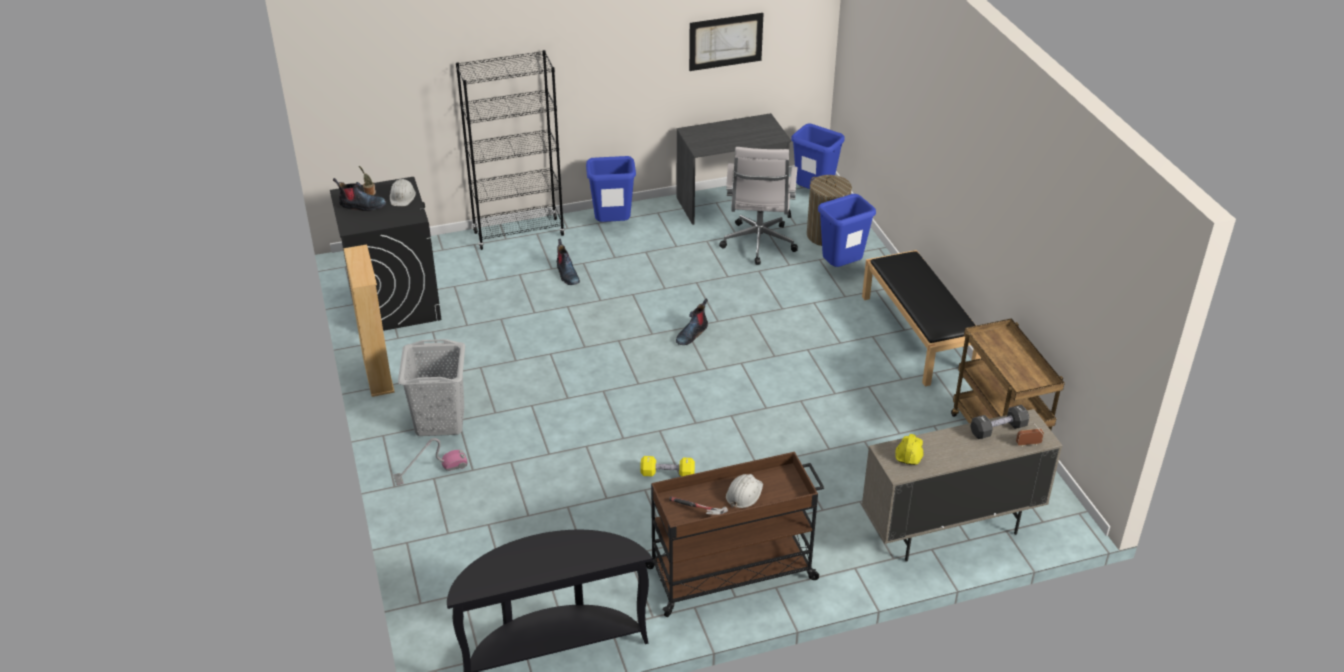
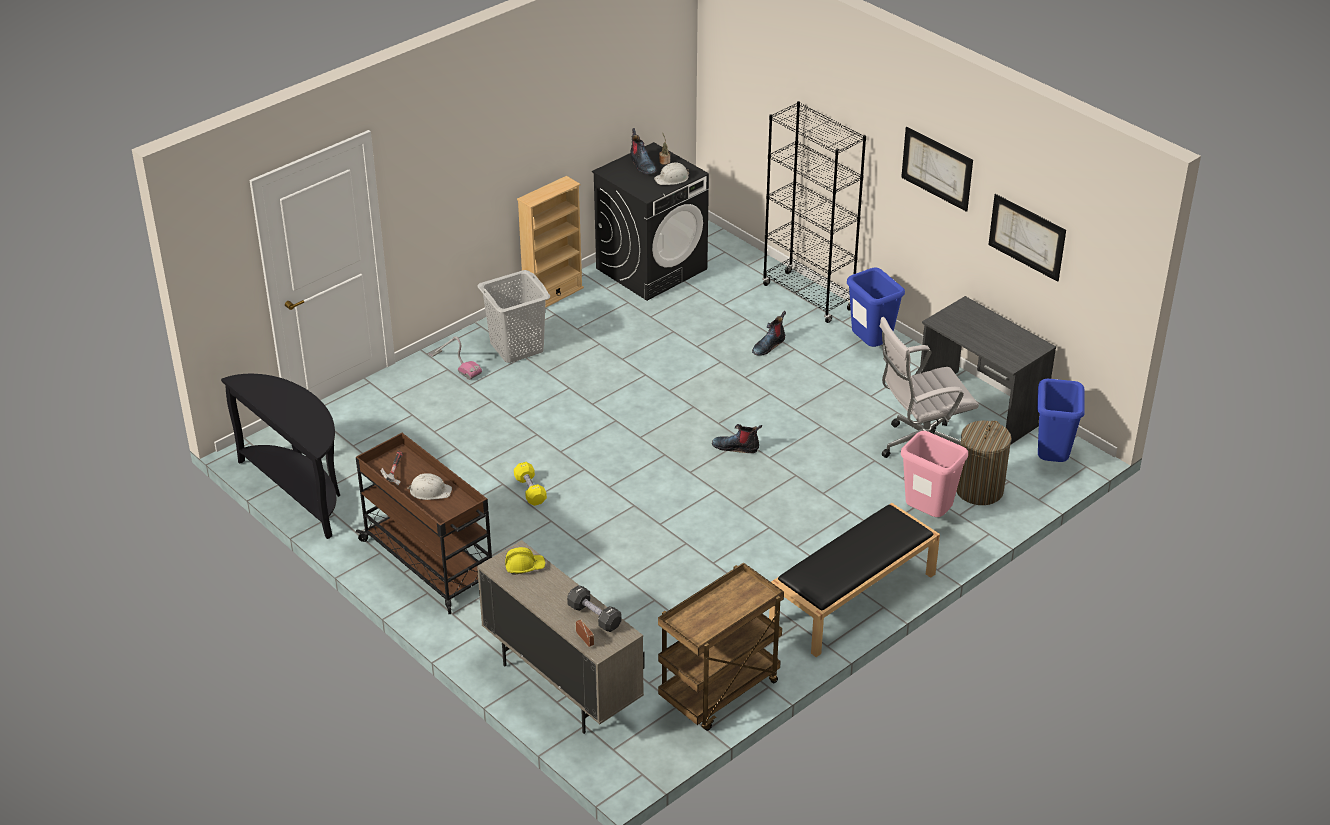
camera: 65 degrees right, 0 degrees up
(624, 36) = (937, 168): none -> picture
(841, 268) = (928, 515): blue trash can -> pink trash can

